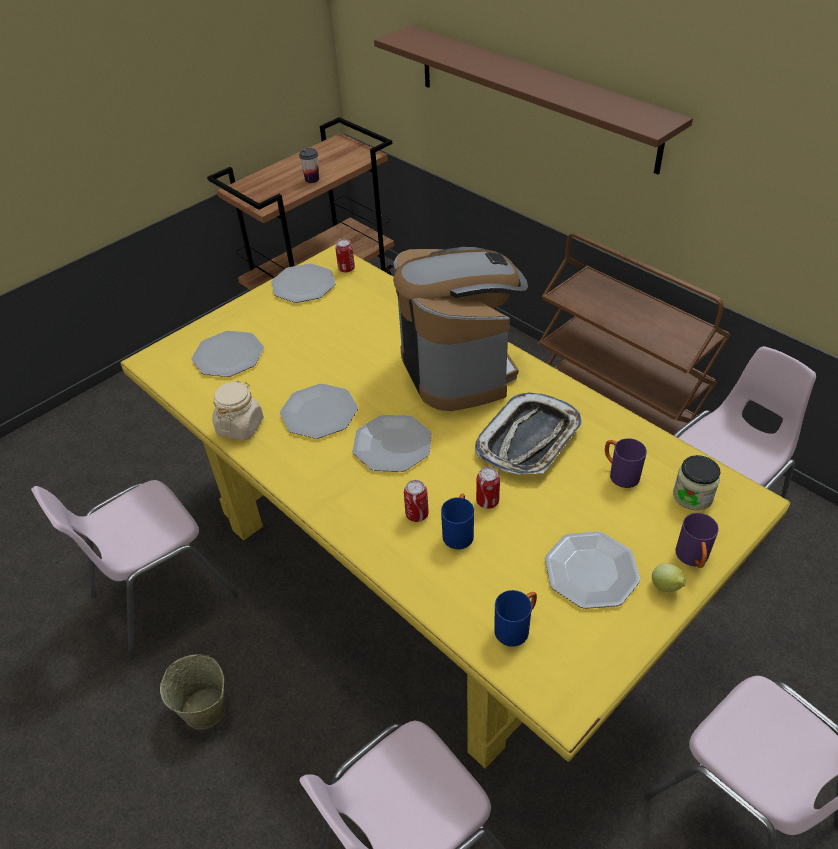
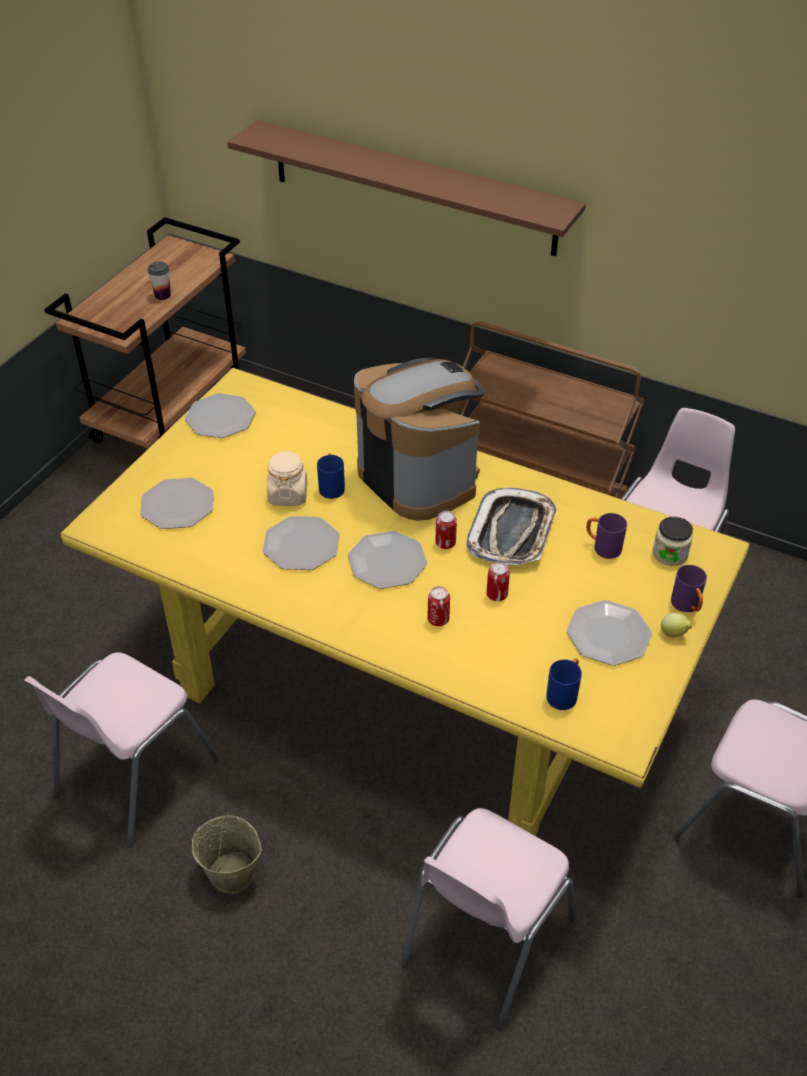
camera: 20 degrees left, 0 degrees up
(240, 426) = (227, 573): beige jar -> beige jar (288, 494)
(346, 269) = (258, 393): can -> can (445, 543)
(459, 532) = (482, 626): blue mug -> blue mug (331, 486)

